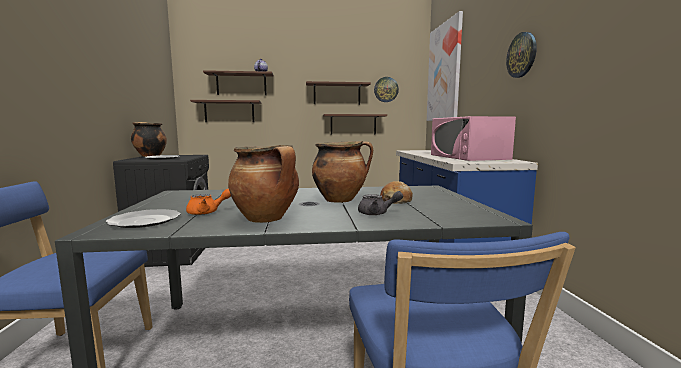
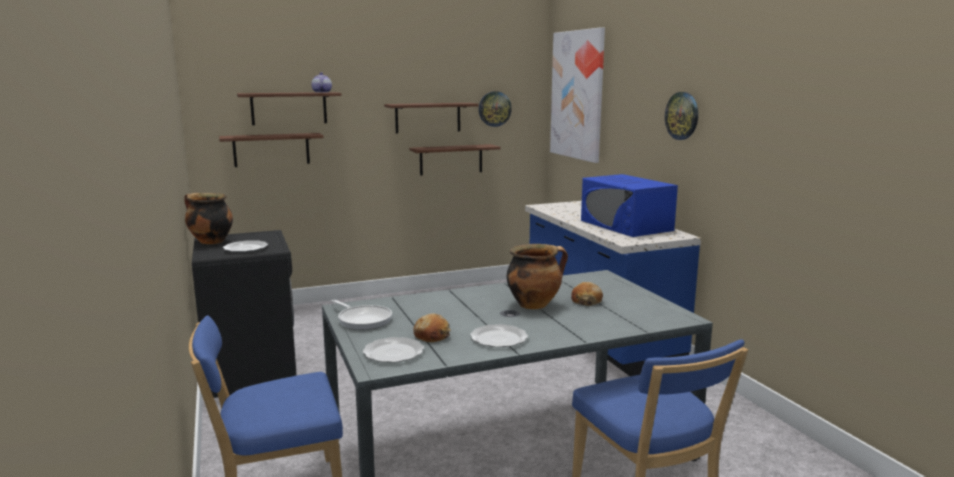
camera: 15 degrees left, 5 degrees up
(173, 199) = (363, 320): none -> frying pan
(207, 212) = (432, 335): orange teapot -> bread
(267, 219) = (499, 338): cooking pot -> plate
(377, 213) = (585, 321): grey teapot -> none
(468, 157) = (626, 225): pink microwave -> blue microwave

